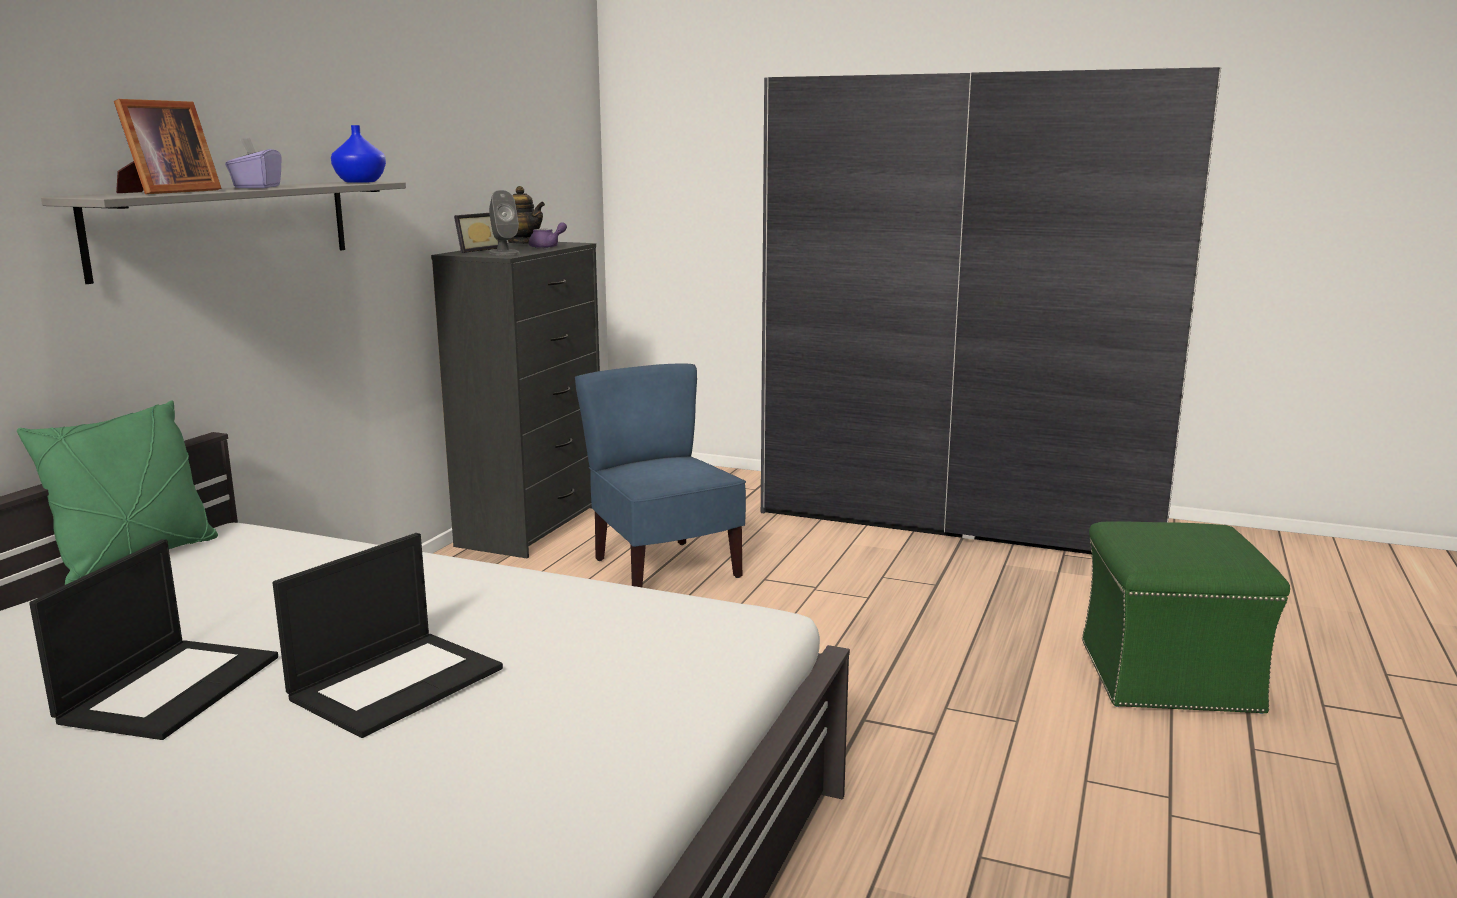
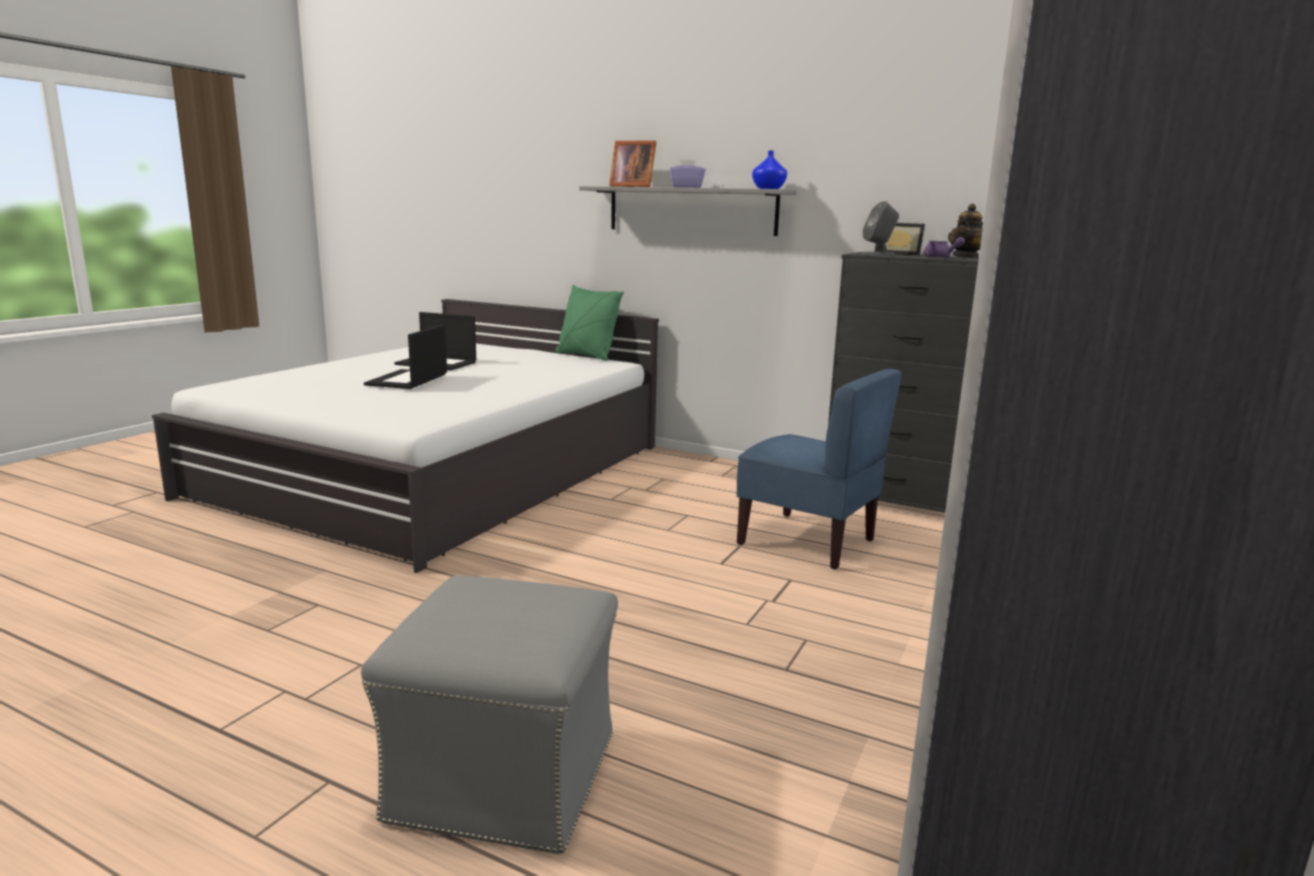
camera: 95 degrees right, 0 degrees up
(397, 682) = (407, 380): laptop -> laptop turned 60 degrees clockwise
(663, 569) = (807, 541): blue chair -> blue chair turned 60 degrees clockwise
(1167, 675) = (507, 776): green ottoman -> grey ottoman

